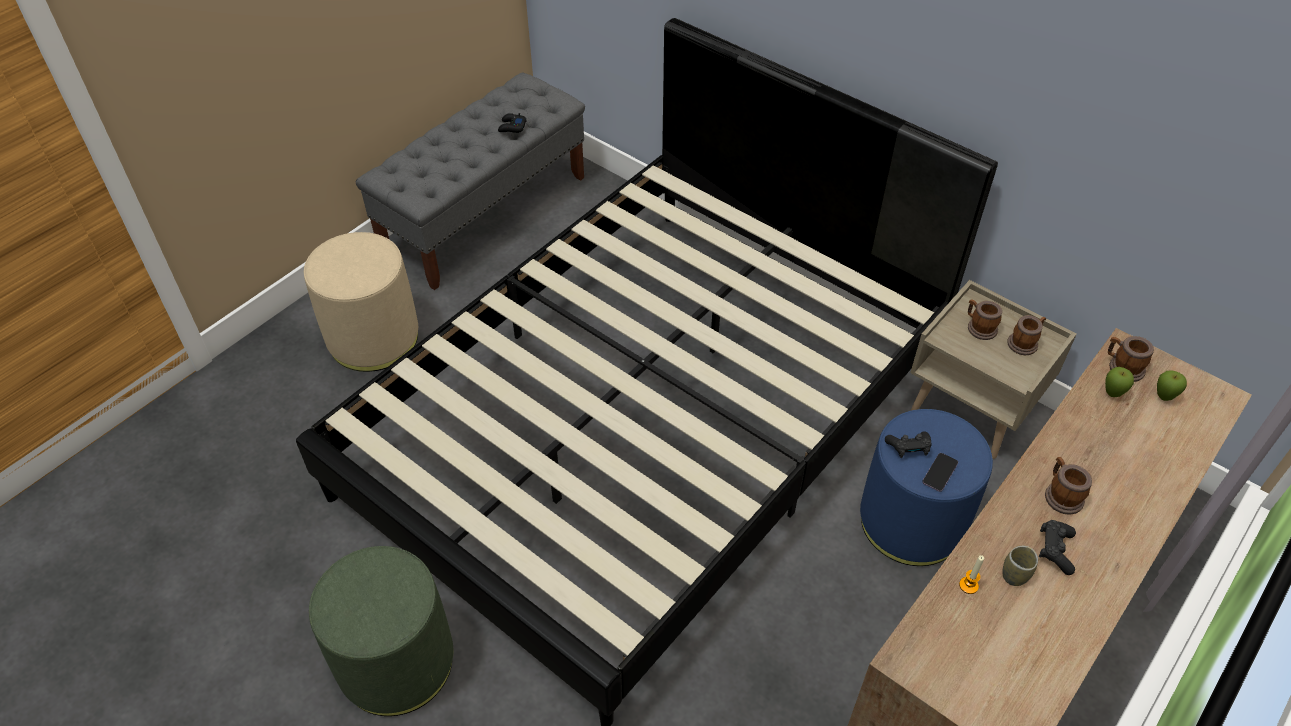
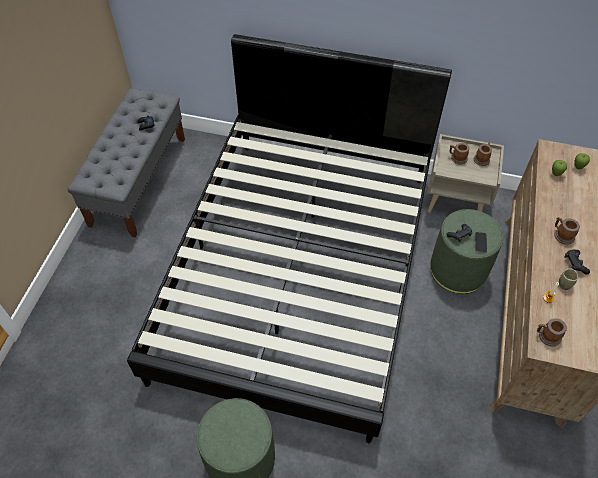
camera: 25 degrees left, 5 degrees up
(374, 338) = (115, 279): beige ottoman -> none
(911, 521) = (457, 270): blue ottoman -> green ottoman
(1122, 367) = (552, 159): mug -> mug (547, 336)

